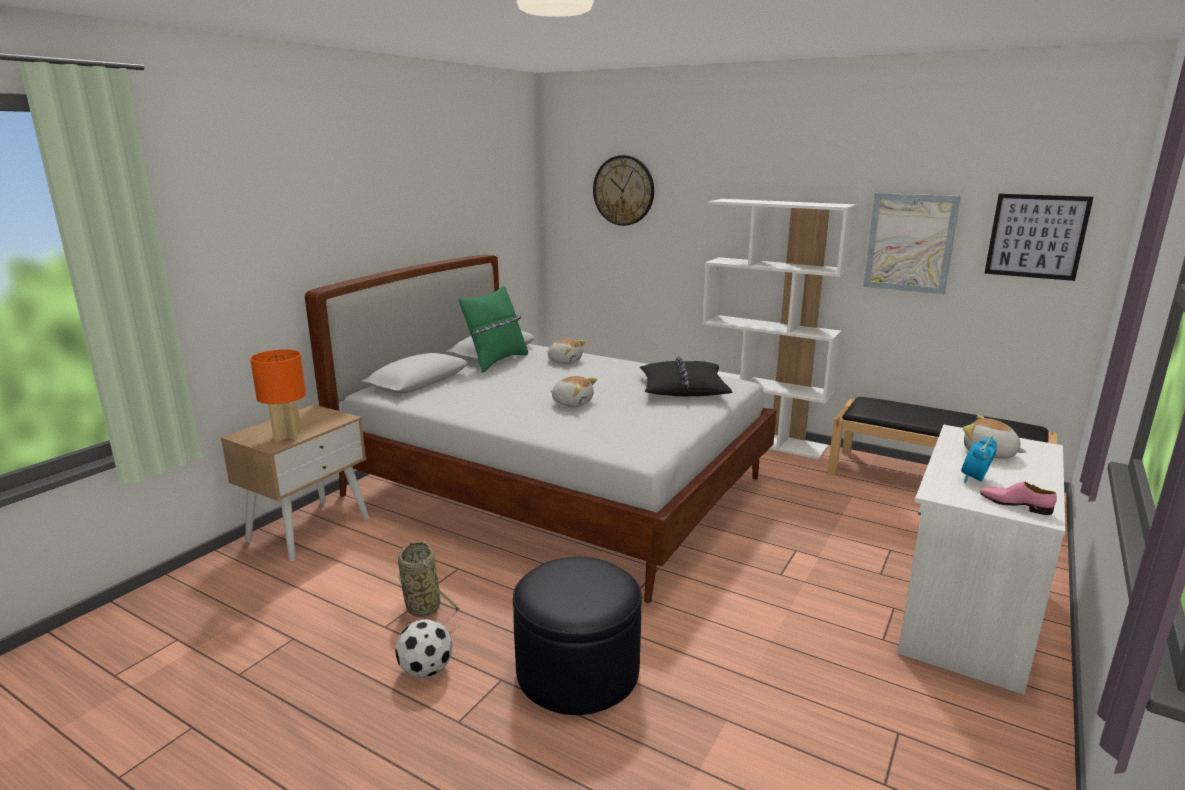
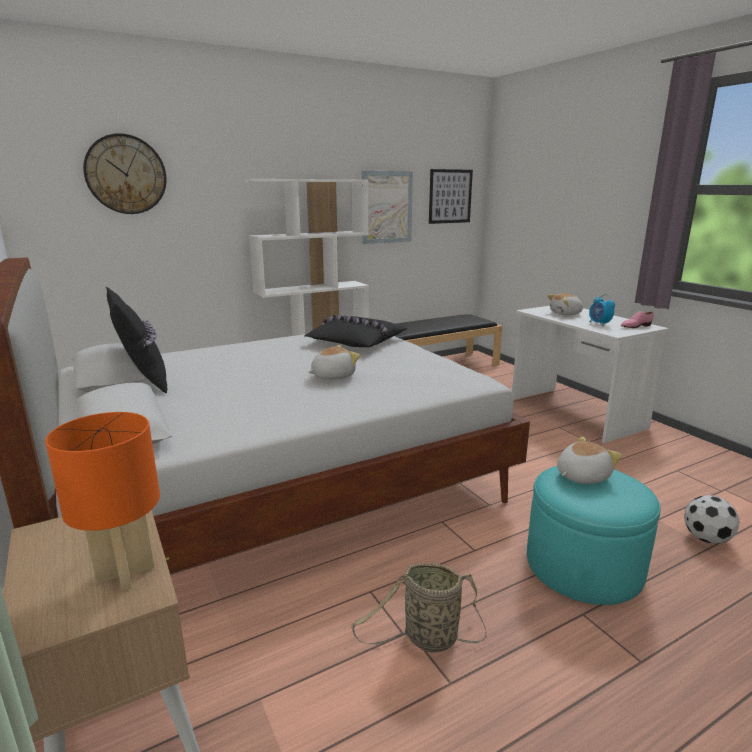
camera: 60 degrees left, 0 degrees up
(425, 670) = (550, 666): football -> football (706, 538)
(496, 361) = (142, 381): green pillow -> black pillow
(565, 361) = (208, 357): plush toy -> plush toy (581, 476)
(577, 671) = (584, 565): black ottoman -> turquoise ottoman

